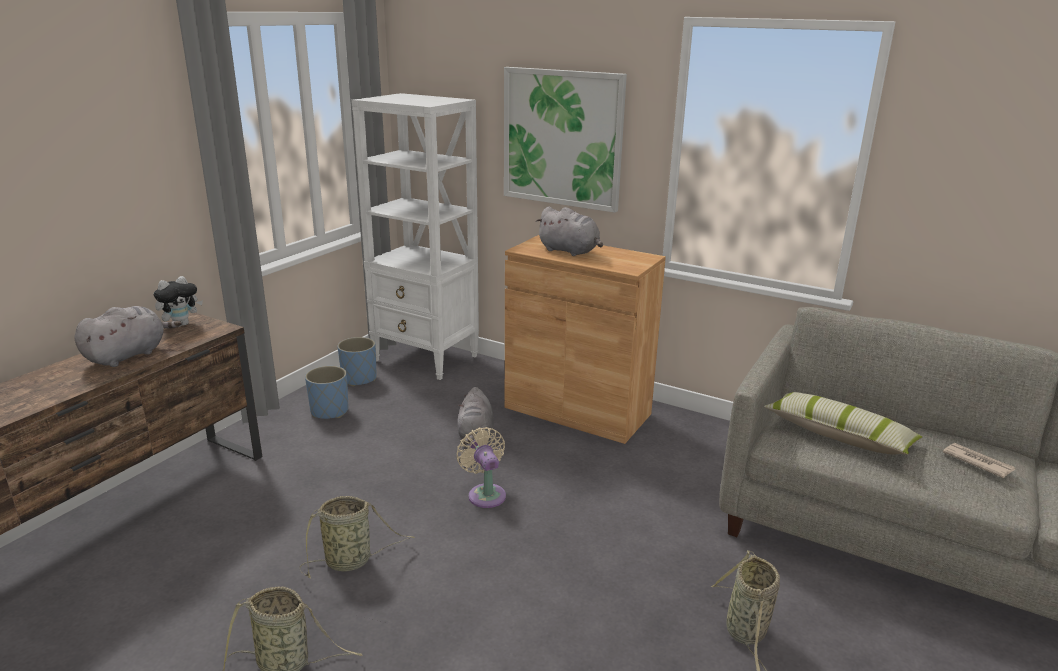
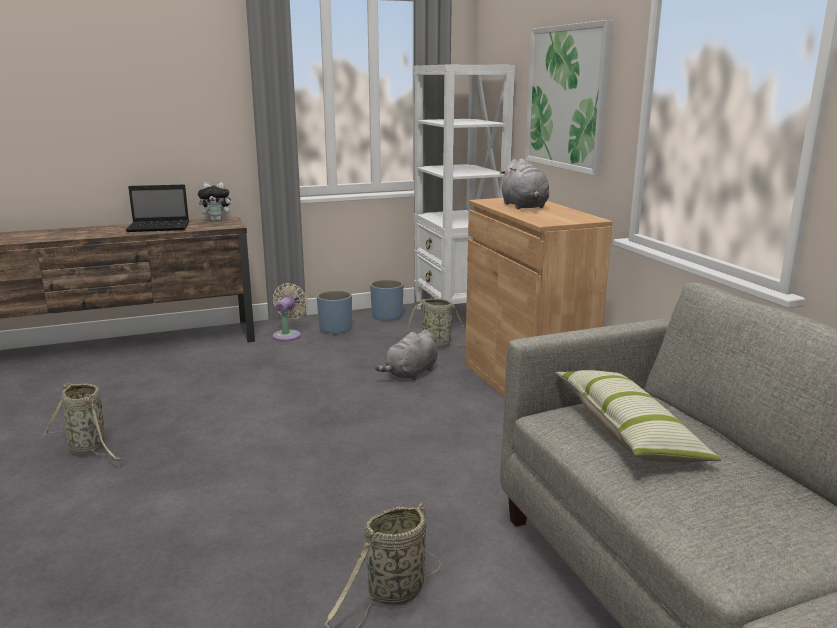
camera: 40 degrees right, 5 degrees down
(129, 355) = (160, 227): grey plush toy -> laptop
(352, 561) = (207, 414): basket -> basket (438, 345)
(485, 493) = (354, 411): beige fan -> beige fan (288, 335)
(977, 462) = (769, 513): newspaper -> none

